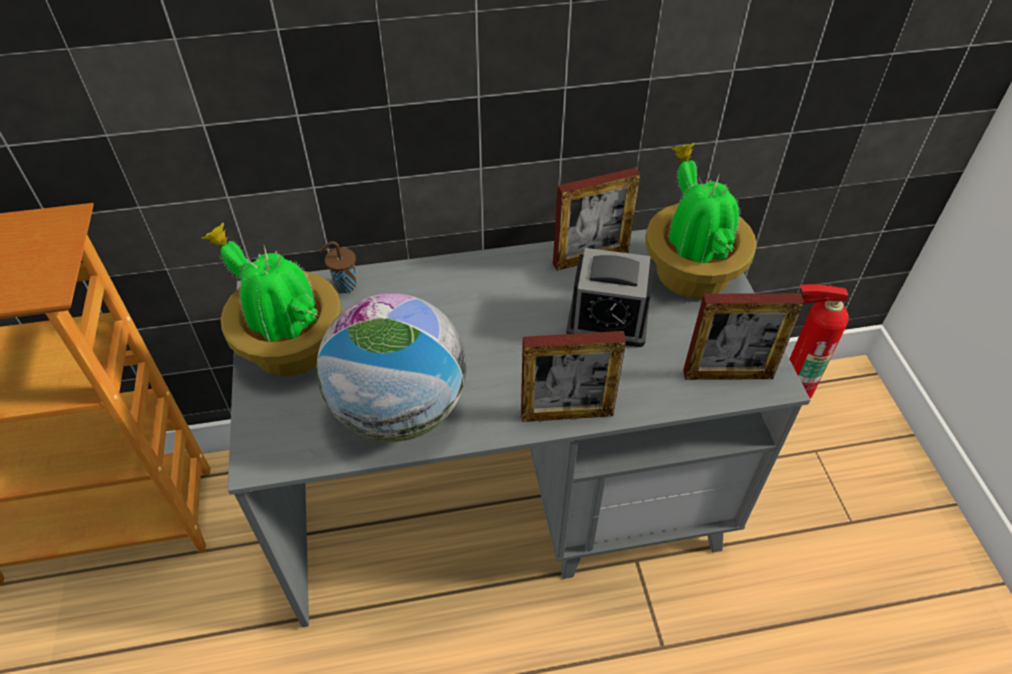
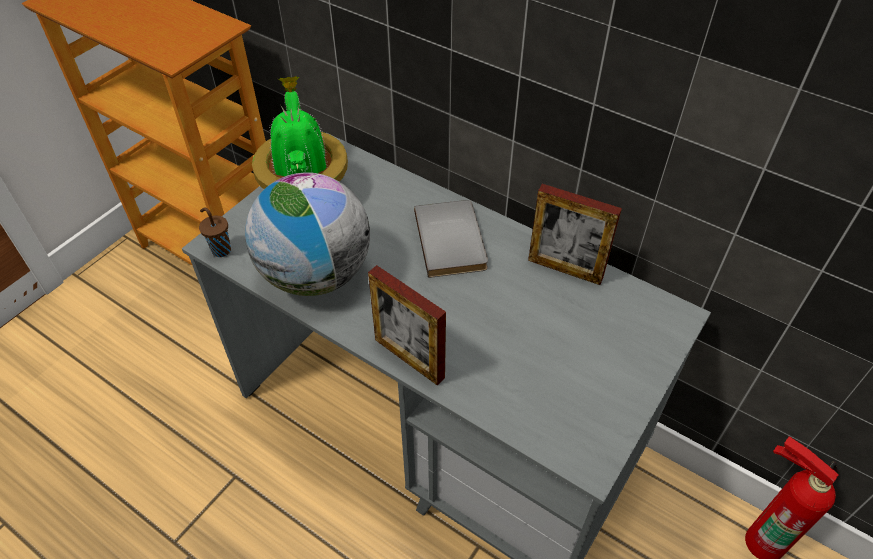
camera: 45 degrees right, 0 degrees up
(344, 286) = (379, 176): brown cup -> brown cup (220, 250)
(480, 296) = (453, 240): none -> grey book
(607, 321) = (518, 321): alarm clock -> none
(689, 271) = (631, 333): potted plant -> none
(727, 374) = (559, 428): picture frame -> none

